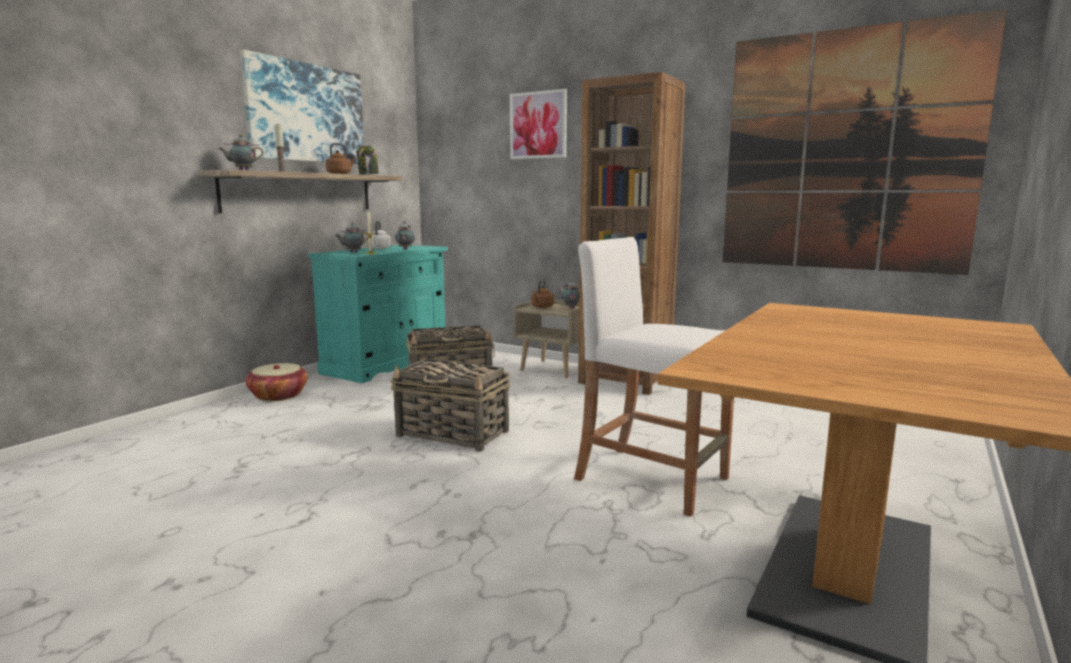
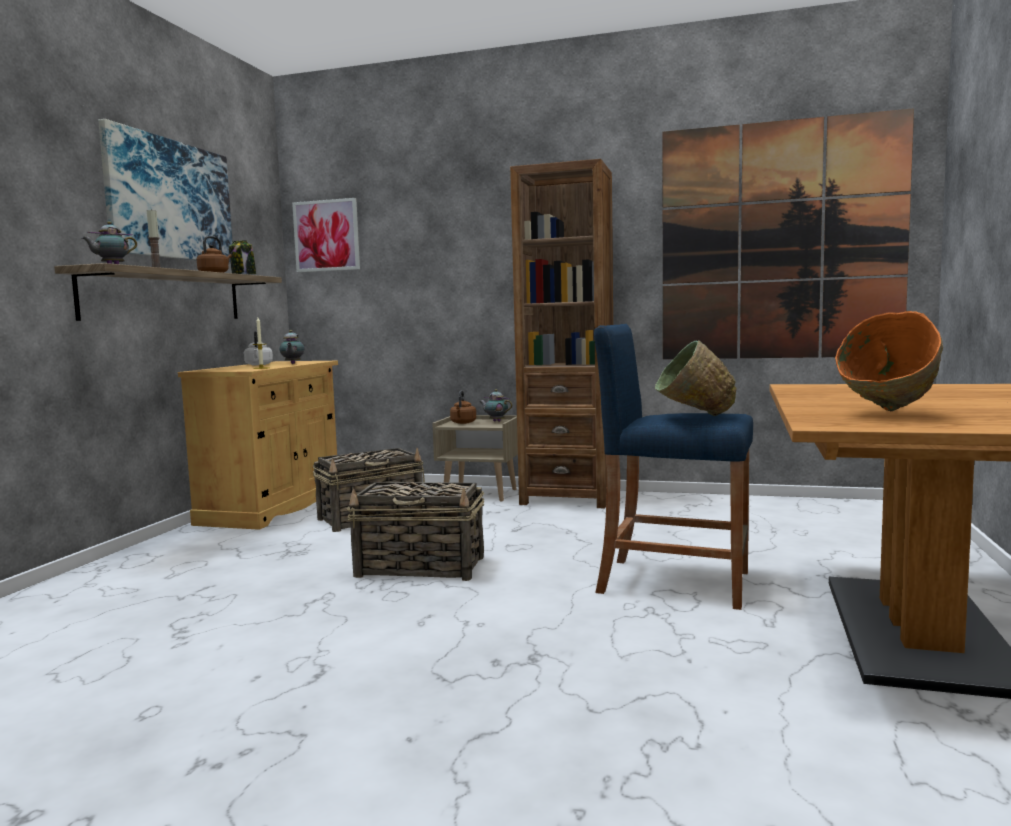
camera: 15 degrees left, 5 degrees down
(278, 395) = (159, 553): basket -> none
(352, 252) = (234, 368): teapot -> none
(387, 363) = (273, 506): turquoise cabinet -> beige cabinet
(538, 125) = (441, 218): picture -> picture (326, 235)
(651, 479) = (674, 582): white stool -> blue stool
(667, 333) = (693, 417): none -> green bowl
(794, 361) = (889, 415): none -> orange bowl

